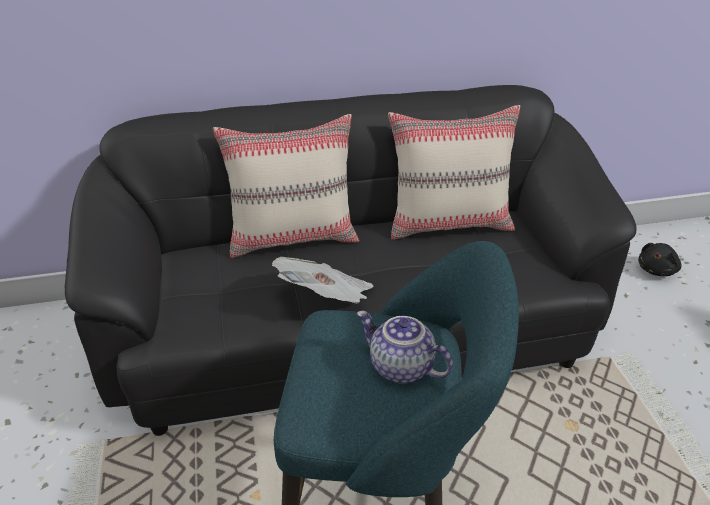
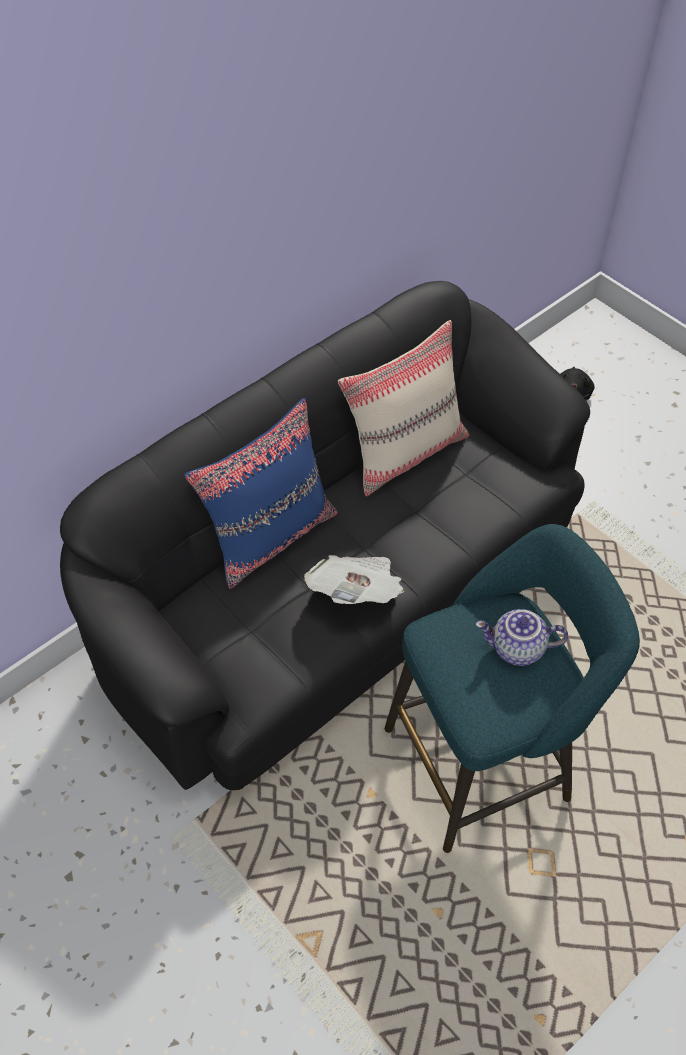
camera: 30 degrees left, 15 degrees up
(293, 237) = (270, 536): beige pillow -> blue pillow

